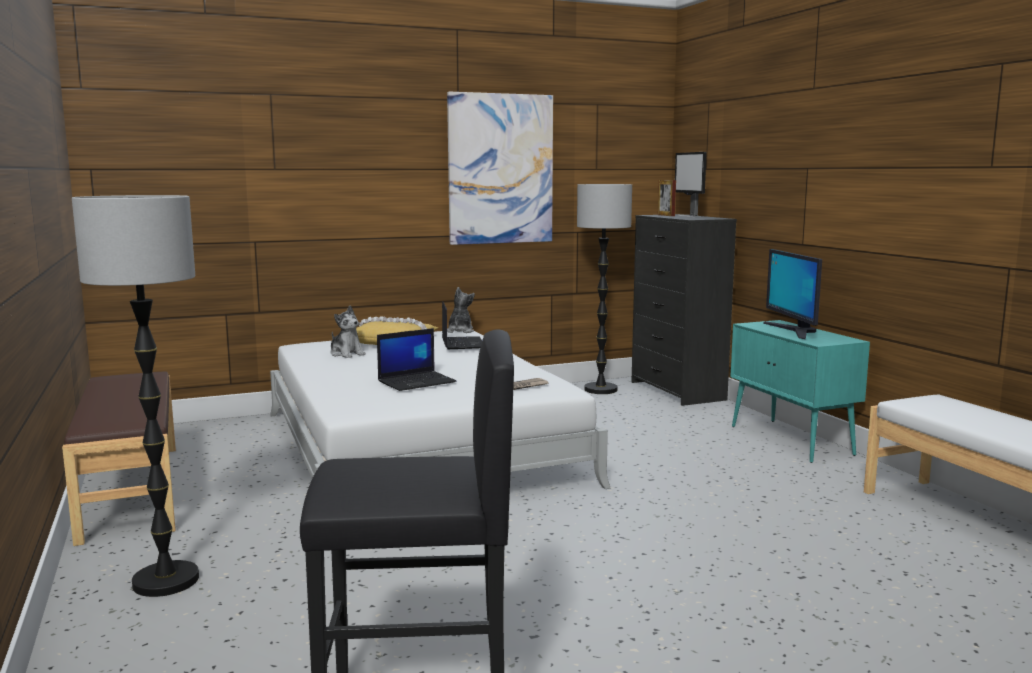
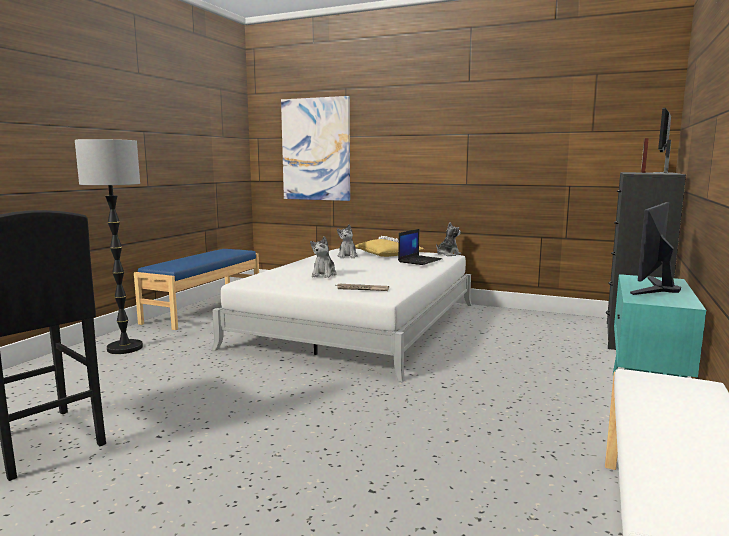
camera: 45 degrees right, 0 degrees up
(130, 491) = (204, 309): brown bench -> blue bench
(417, 381) = (324, 274): laptop -> plush toy
(500, 169) = (500, 133): picture -> picture (316, 149)
(601, 390) = (566, 322): floor lamp -> none

